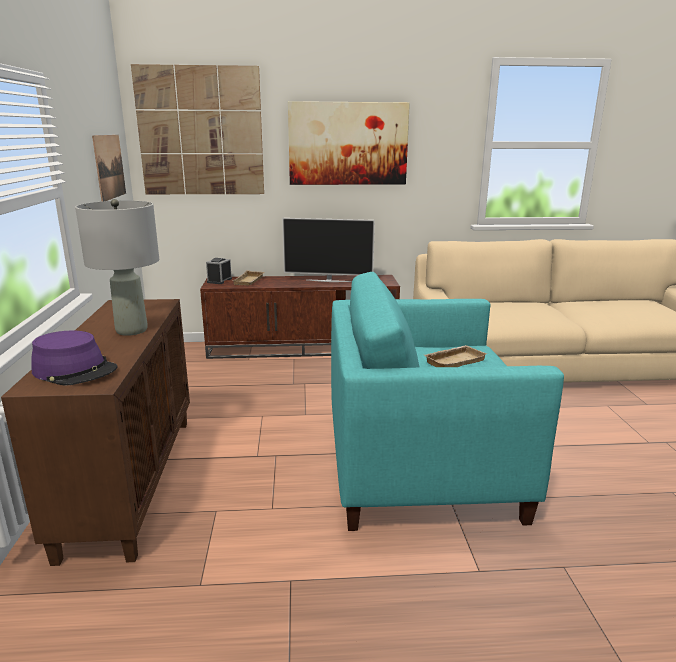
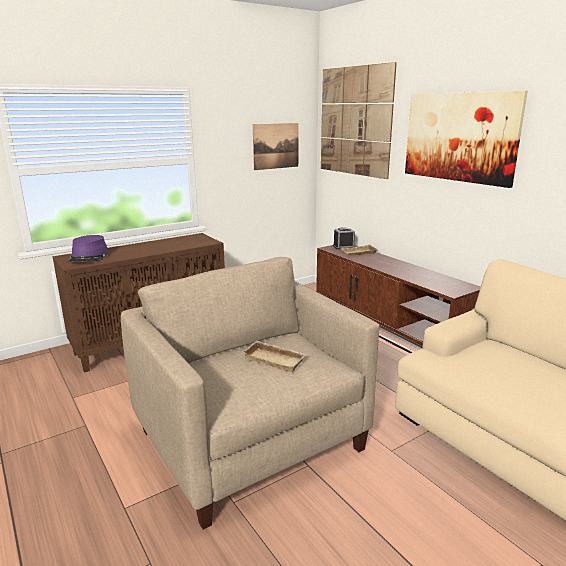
camera: 60 degrees right, 0 degrees up
(132, 330) = (154, 250): grey table lamp -> none
(328, 280) = (411, 272): television -> none
(421, 465) = (251, 440): turquoise armchair -> beige armchair

